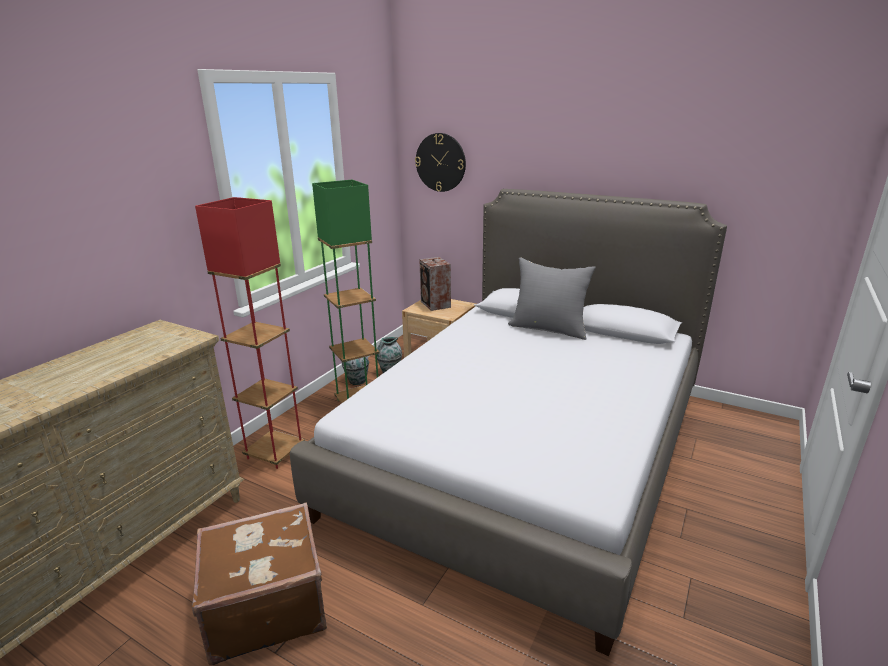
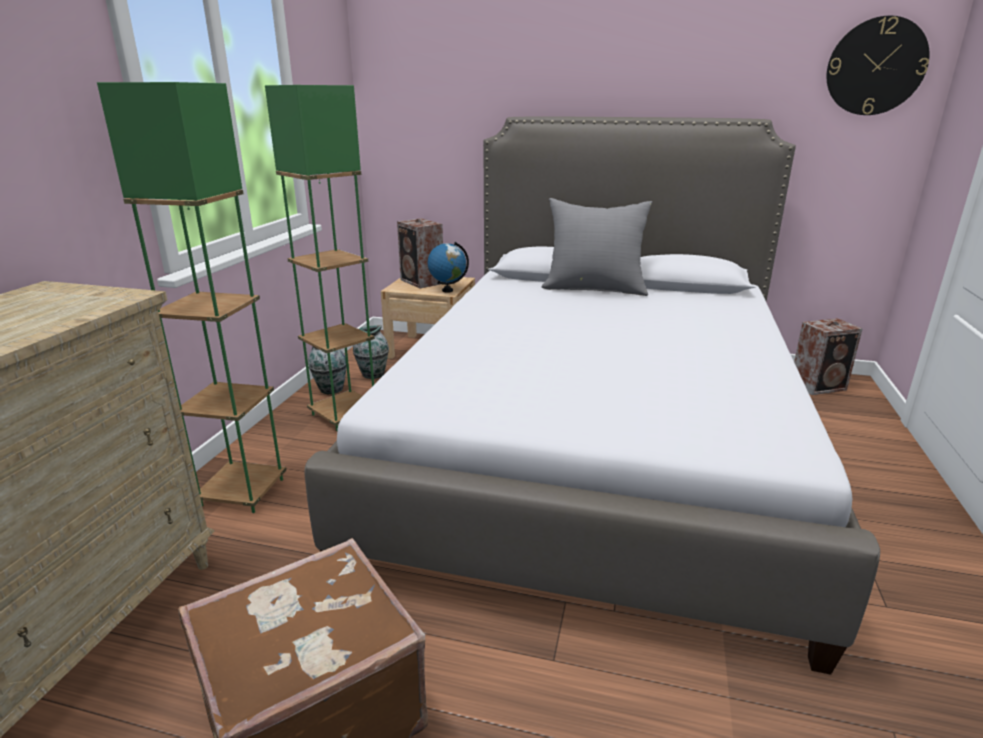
camera: 15 degrees left, 0 degrees up
(275, 453) = (242, 492): red floor lamp -> green floor lamp
(440, 162) = (417, 88): wall clock -> wall clock (876, 67)
(450, 314) = (447, 290): none -> globe
(744, 424) = (819, 386): none -> speaker

